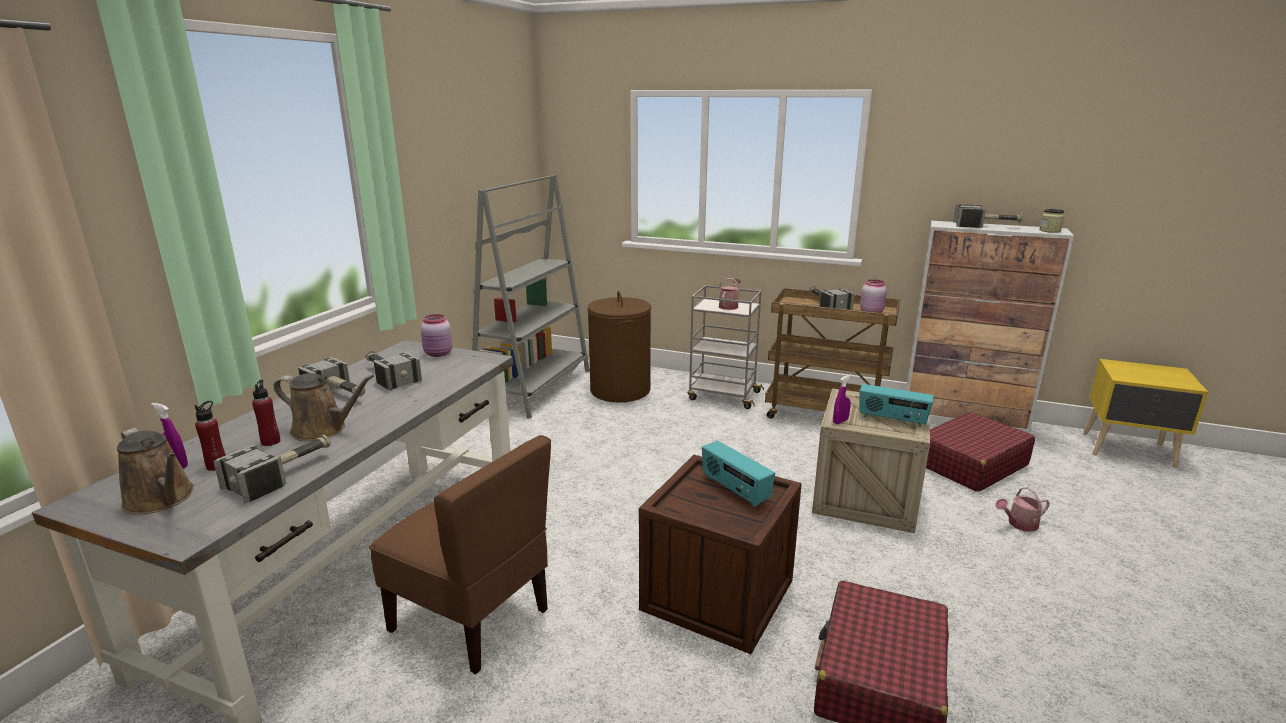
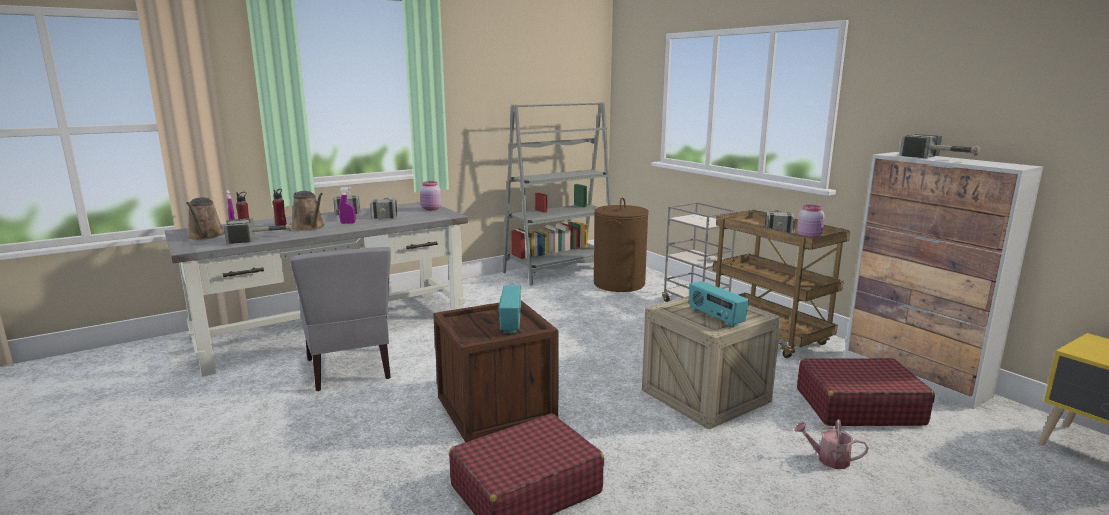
camera: 35 degrees right, 5 degrees down
(472, 619) = (350, 369): brown chair -> grey chair
(729, 306) = (703, 220): watering can -> none
(840, 421) = (667, 308): purple spray bottle -> purple spray bottle (348, 223)
(1049, 230) = (1005, 165): jar -> none

